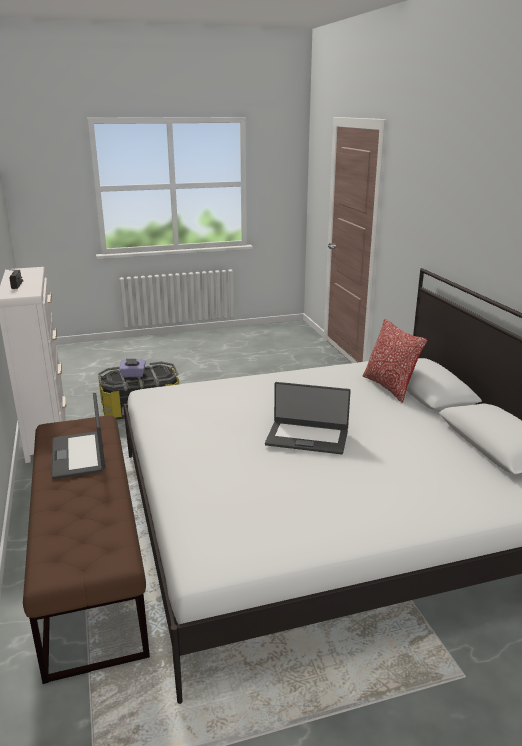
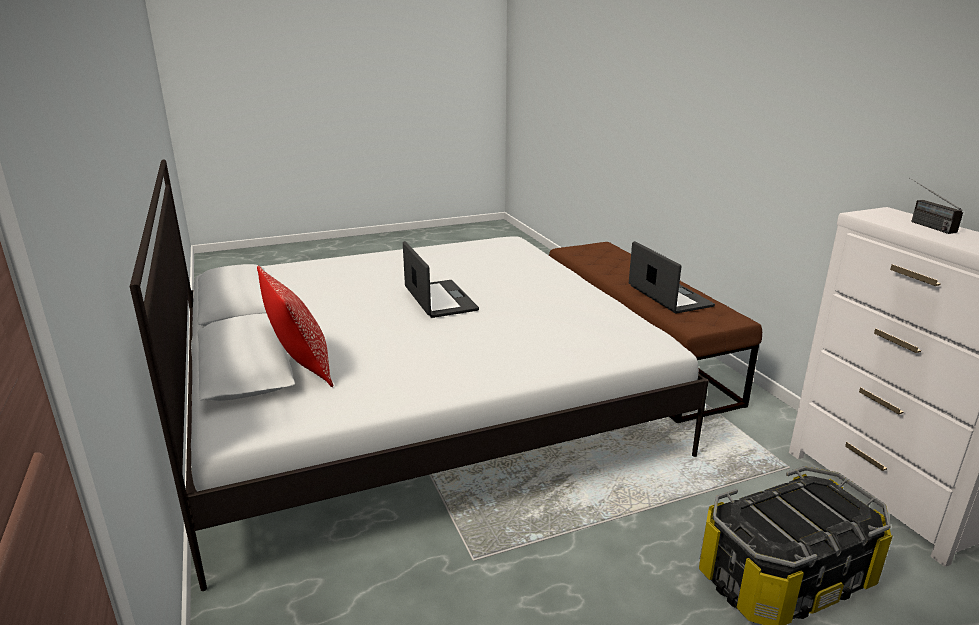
camera: 175 degrees right, 0 degrees up
(133, 375) = (808, 510): purple tissue box -> none
(307, 437) = (439, 299): laptop -> laptop turned 60 degrees clockwise

